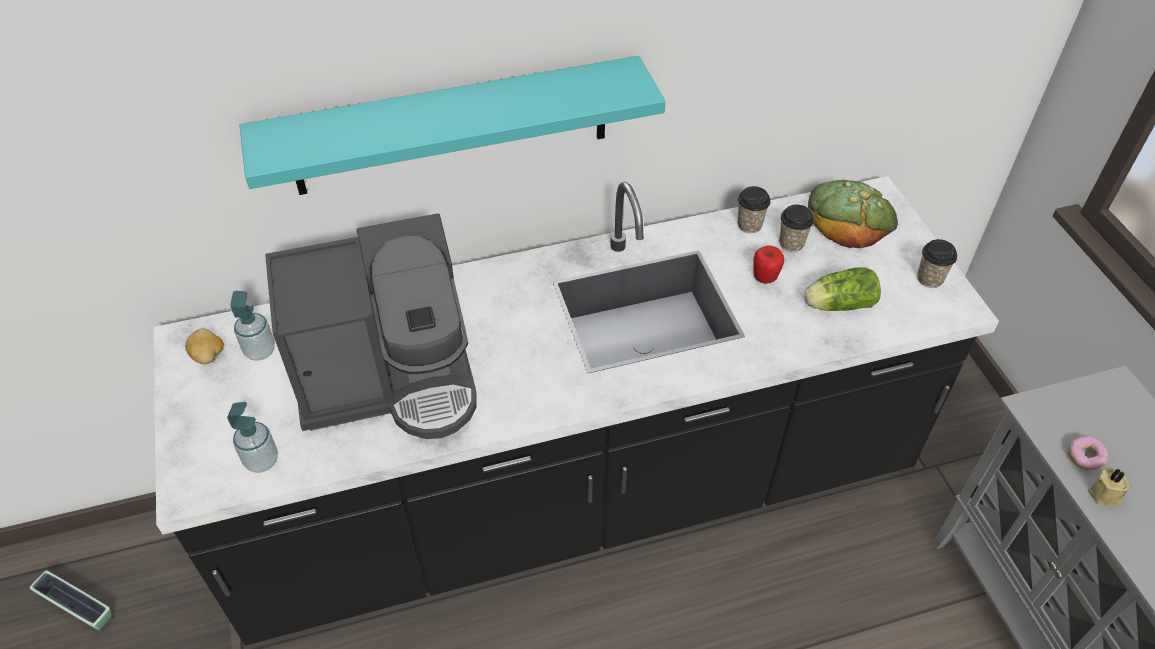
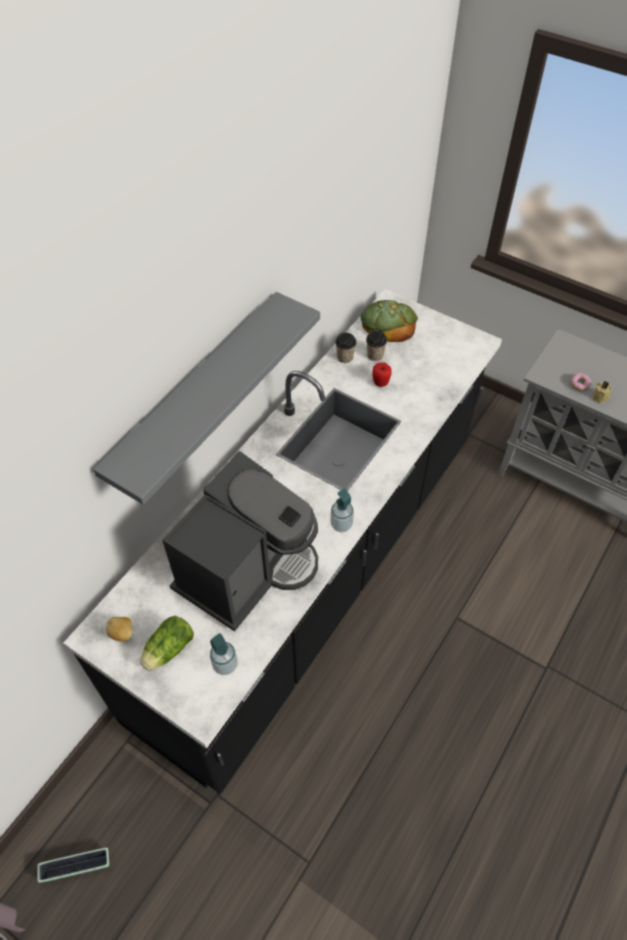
camera: 40 degrees left, 5 degrees up
(260, 351) = (151, 608): soap dispenser -> soap dispenser (341, 524)
(451, 127) = (197, 395): turquoise shelf -> grey shelf
(837, 305) = (427, 376): lettuce -> lettuce (167, 650)
(929, 279) = (454, 335): cup -> none

